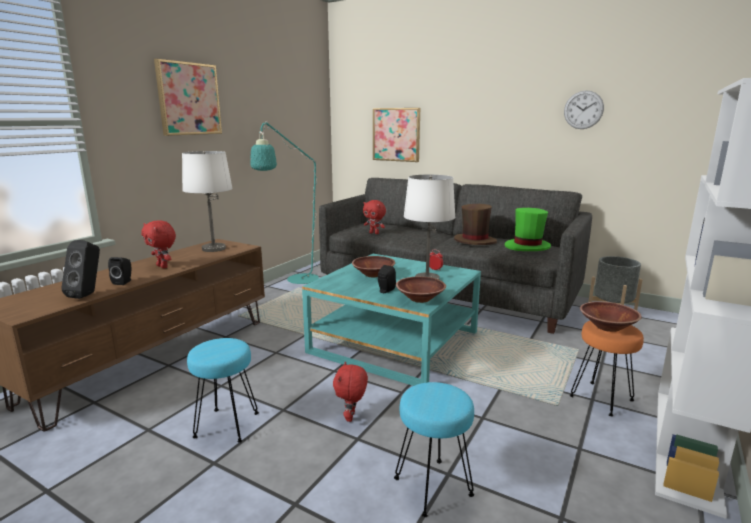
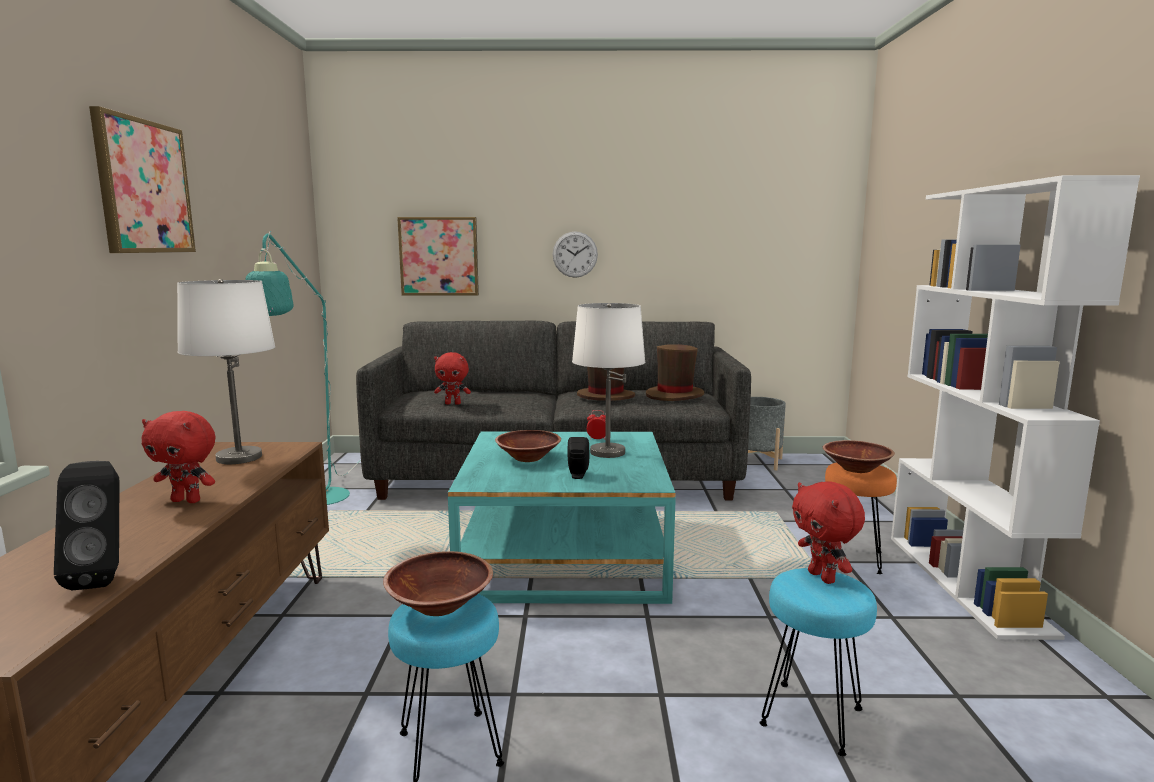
camera: 30 degrees left, 5 degrees down
(124, 282) = (148, 540): black speaker -> none
(351, 417) = (621, 669): red plush toy -> red plush toy (823, 577)
(420, 299) = (637, 476): brown bowl -> brown bowl (439, 605)
(527, 247) = (674, 395): green hat -> brown hat
(583, 110) = (697, 221): wall clock -> wall clock (575, 254)

